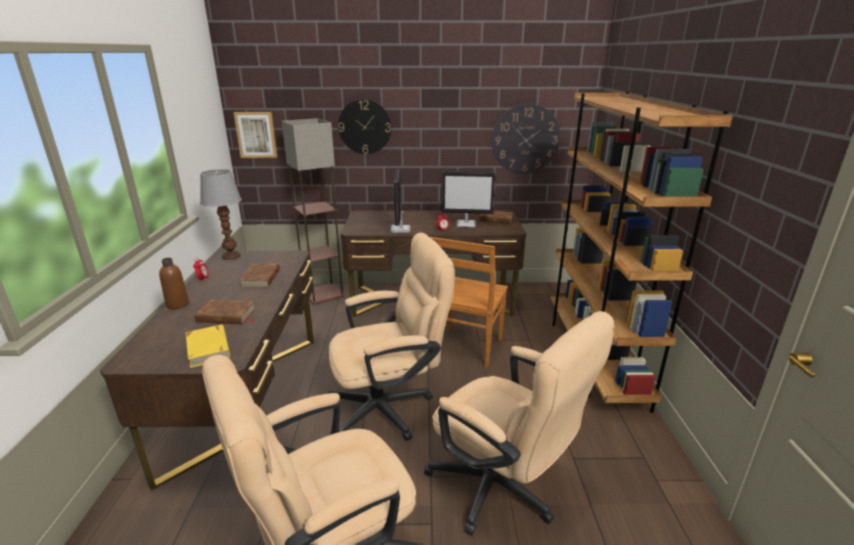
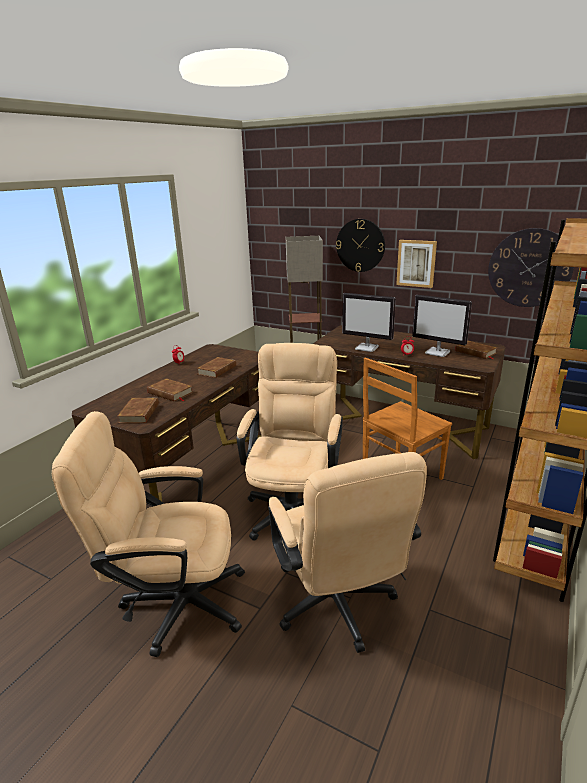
camera: 30 degrees right, 0 degrees up
(177, 304) = (148, 378): brown bottle -> none
(209, 348) = (139, 413): yellow book -> brown book
(231, 257) = (212, 349): table lamp -> none
(256, 135) = (270, 248): picture -> picture (416, 263)
(389, 407) = (293, 506): beige office chair -> beige office chair turned 90 degrees counterclockwise
(400, 229) = (367, 348): monitor -> monitor turned 90 degrees counterclockwise

